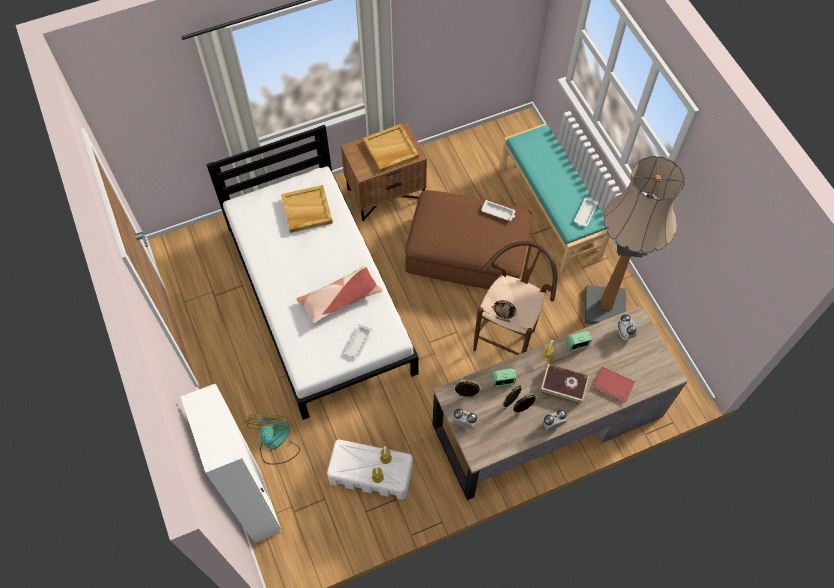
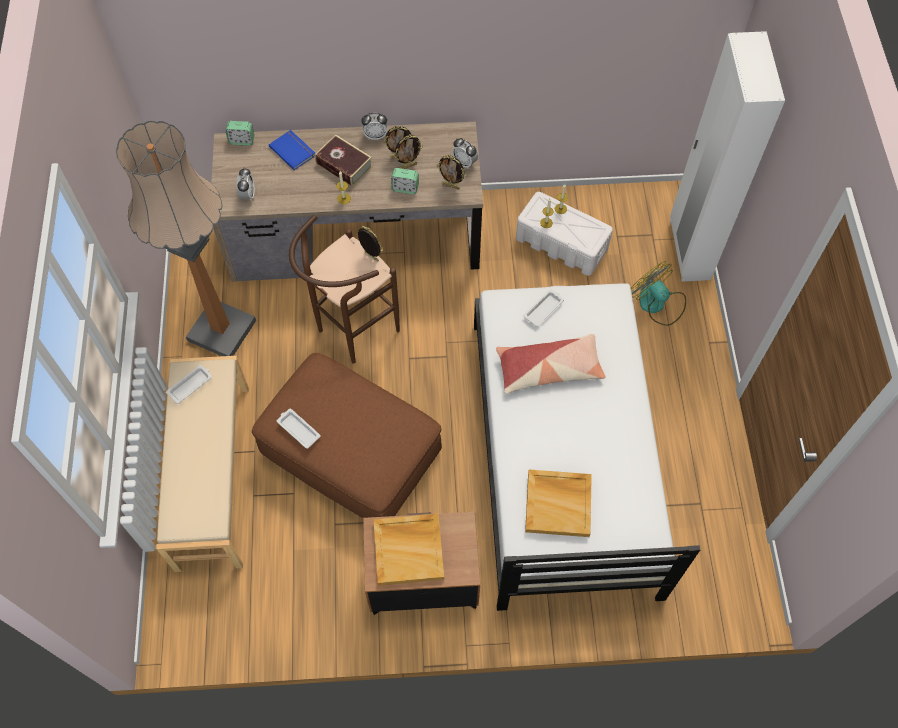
camera: 160 degrees left, 0 degrees up
(275, 442) = (657, 304): fan -> fan turned 120 degrees clockwise
(550, 211) = (212, 476): turquoise bench -> beige bench
(577, 345) = (306, 198): alarm clock -> alarm clock (242, 140)
(613, 386) = (293, 150): red book -> blue book

